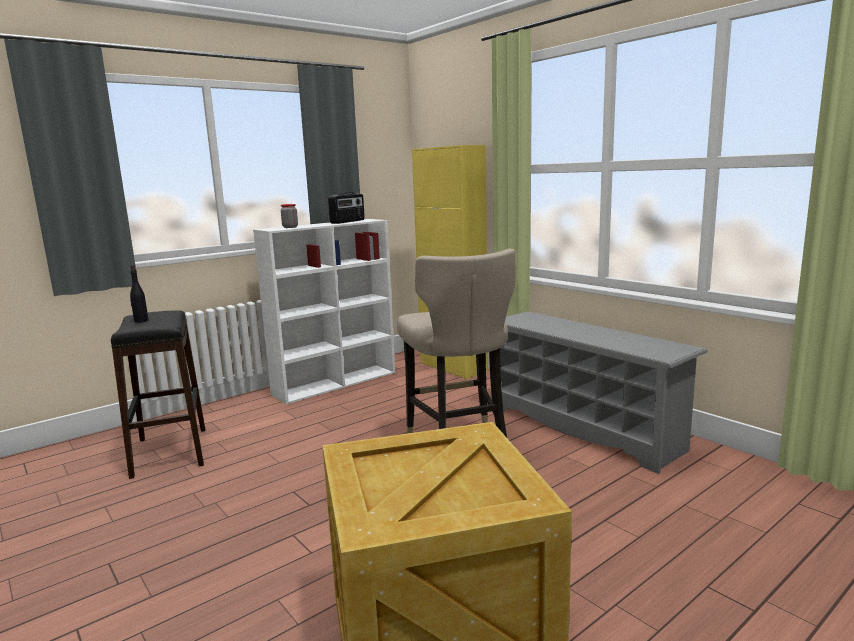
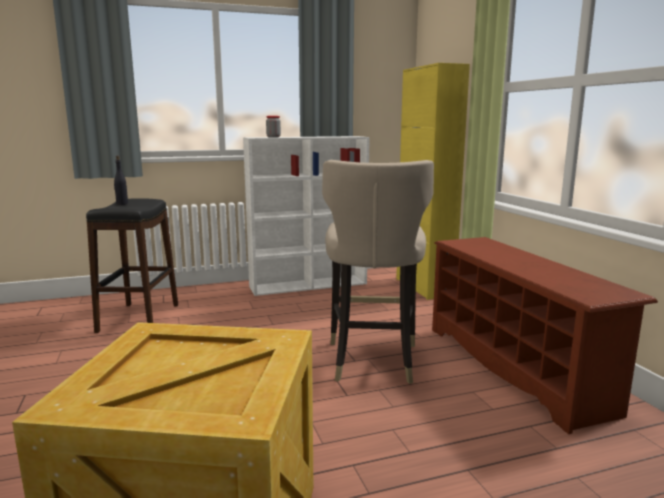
camera: 20 degrees right, 0 degrees up
(348, 221) = (332, 136): radio -> none
(584, 427) = (516, 367): grey shoe rack -> brown shoe rack

